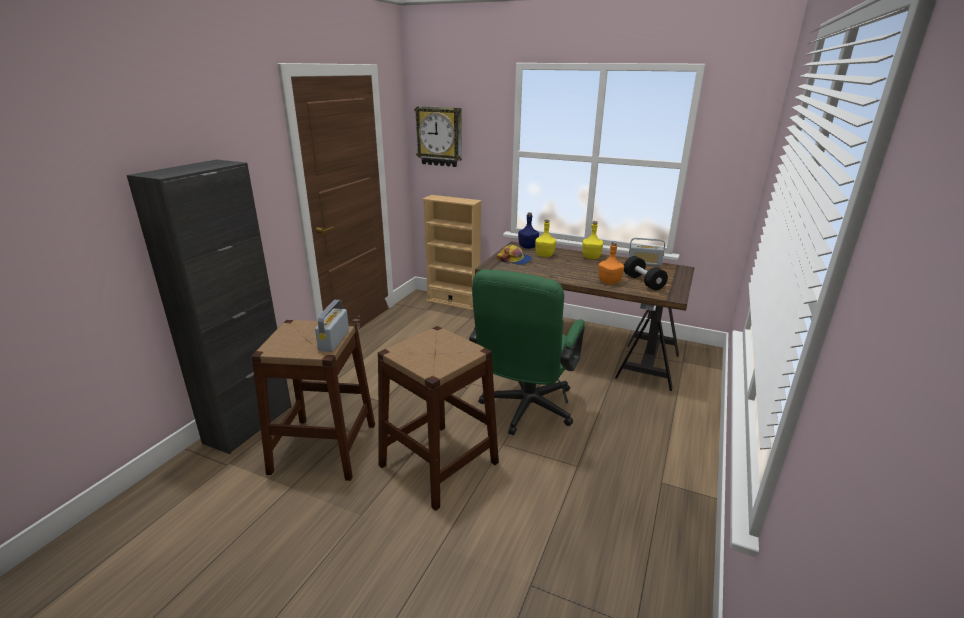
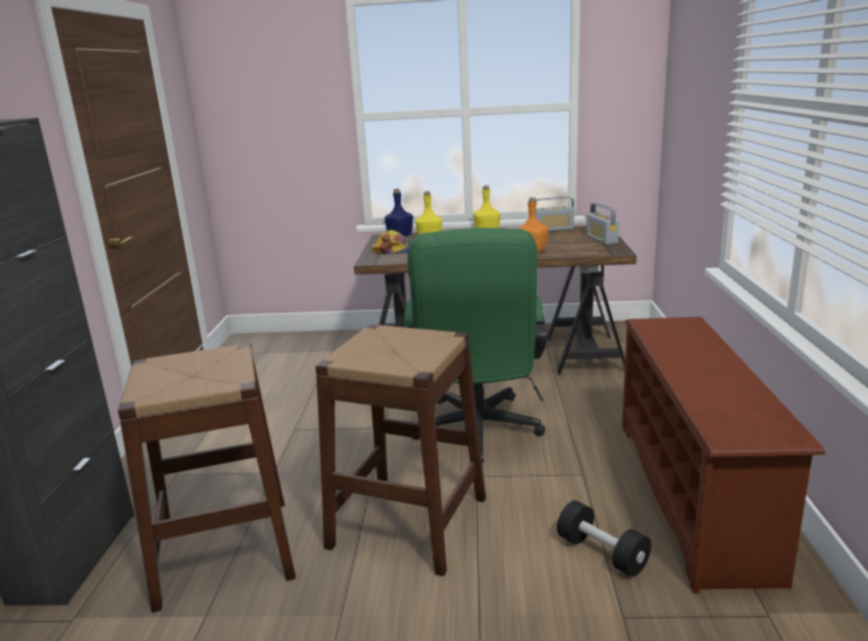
camera: 20 degrees left, 5 degrees down
(334, 340) = (237, 367): radio -> radio (602, 239)
(439, 136) = (244, 107): wall clock -> none
(453, 302) = (296, 338): beige bookcase -> none
(643, 282) = (570, 245): black dumbbell -> black dumbbell (602, 553)
(649, 510) = (694, 494): none -> brown shoe rack

